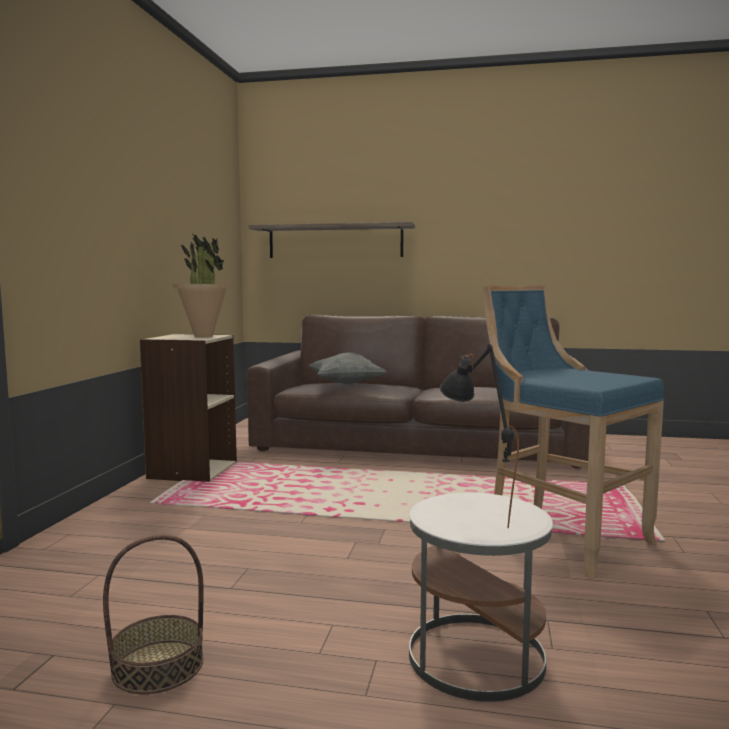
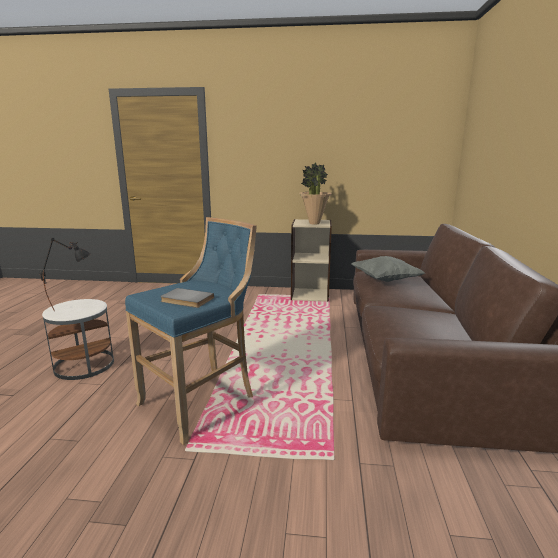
camera: 85 degrees right, 10 degrees up
(158, 666) = (116, 316): basket -> none
(335, 241) = (488, 160): shelf -> none
(600, 376) = (186, 300): none -> grey book

